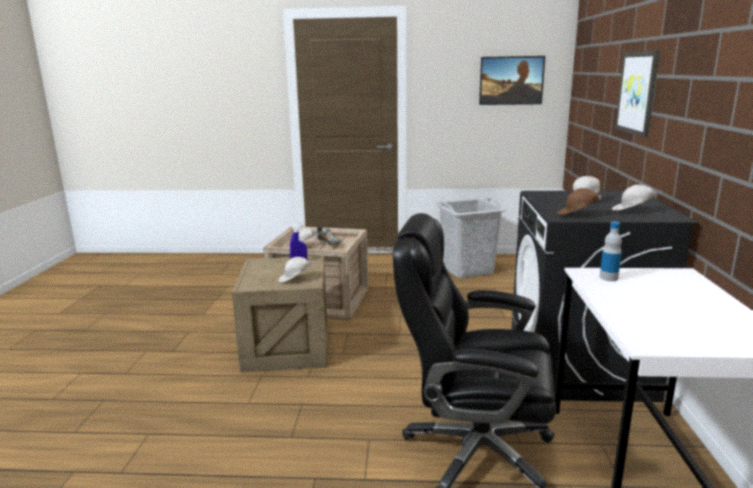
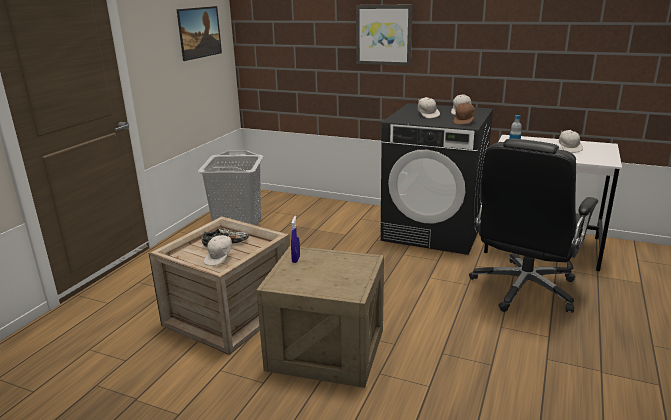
camera: 70 degrees left, 5 degrees up
(295, 279) = (351, 266): white cap -> white cap (569, 149)

